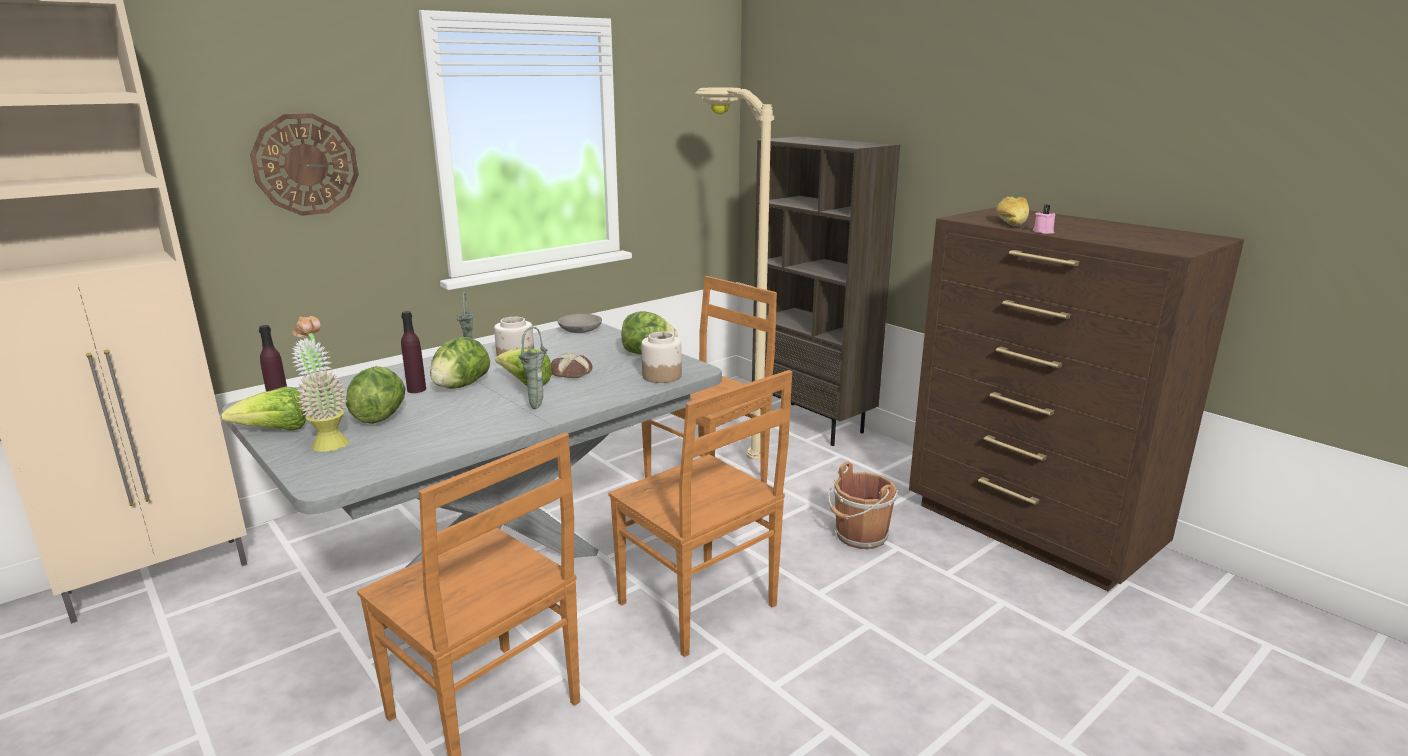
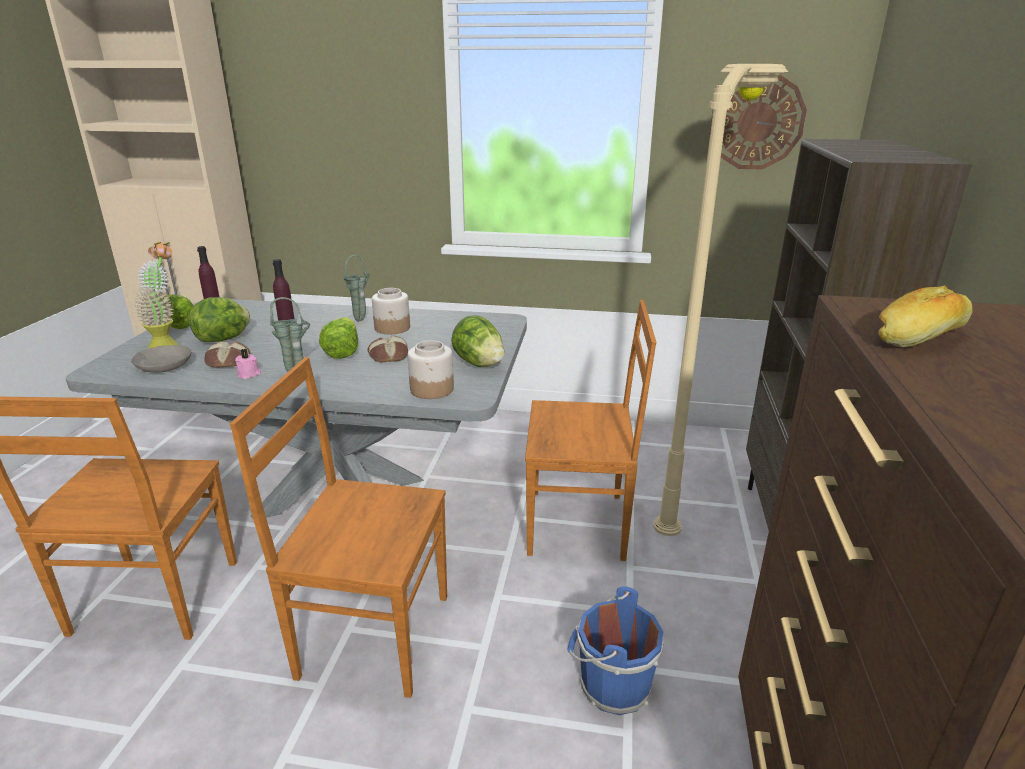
camera: 50 degrees right, 5 degrees up
(305, 164) = (338, 126): wall clock -> wall clock (756, 122)
(444, 425) = (227, 361): none -> bread
(460, 386) = (310, 336): lettuce -> none
(579, 329) = (493, 320): grey bowl -> grey bowl (163, 366)
(700, 606) = (370, 634): brown chair -> brown chair turned 90 degrees clockwise
(859, 536) = (611, 685): brown bucket -> blue bucket
(1043, 231) = (908, 374): pink candle -> pink candle (249, 374)

